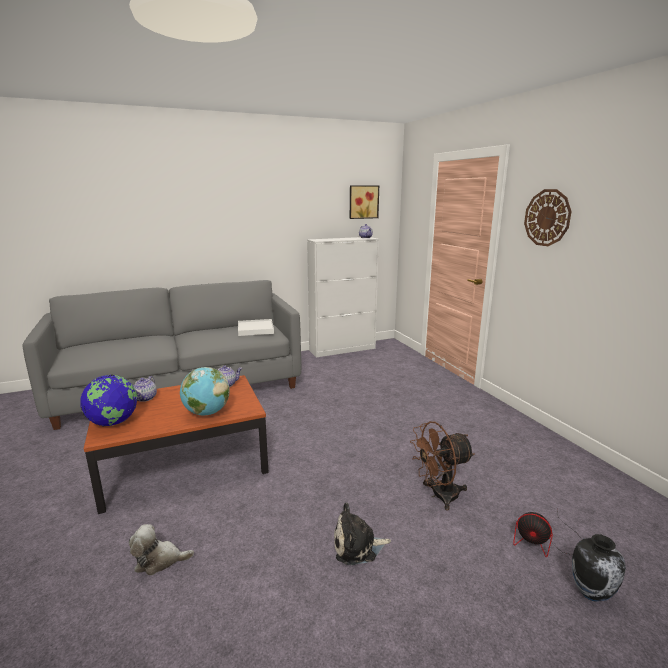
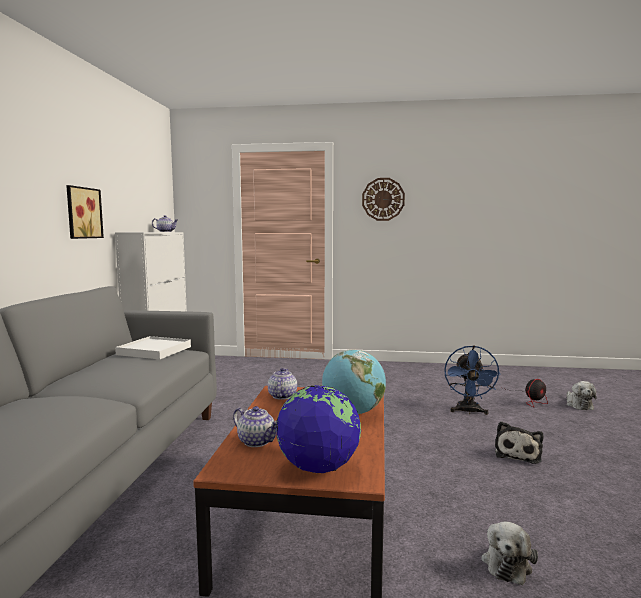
camera: 60 degrees left, 10 degrees down
(363, 202) = (151, 190): picture -> picture (82, 213)
(439, 495) = (468, 411): brown fan -> blue fan
(591, 593) = (578, 404): vase -> plush toy

